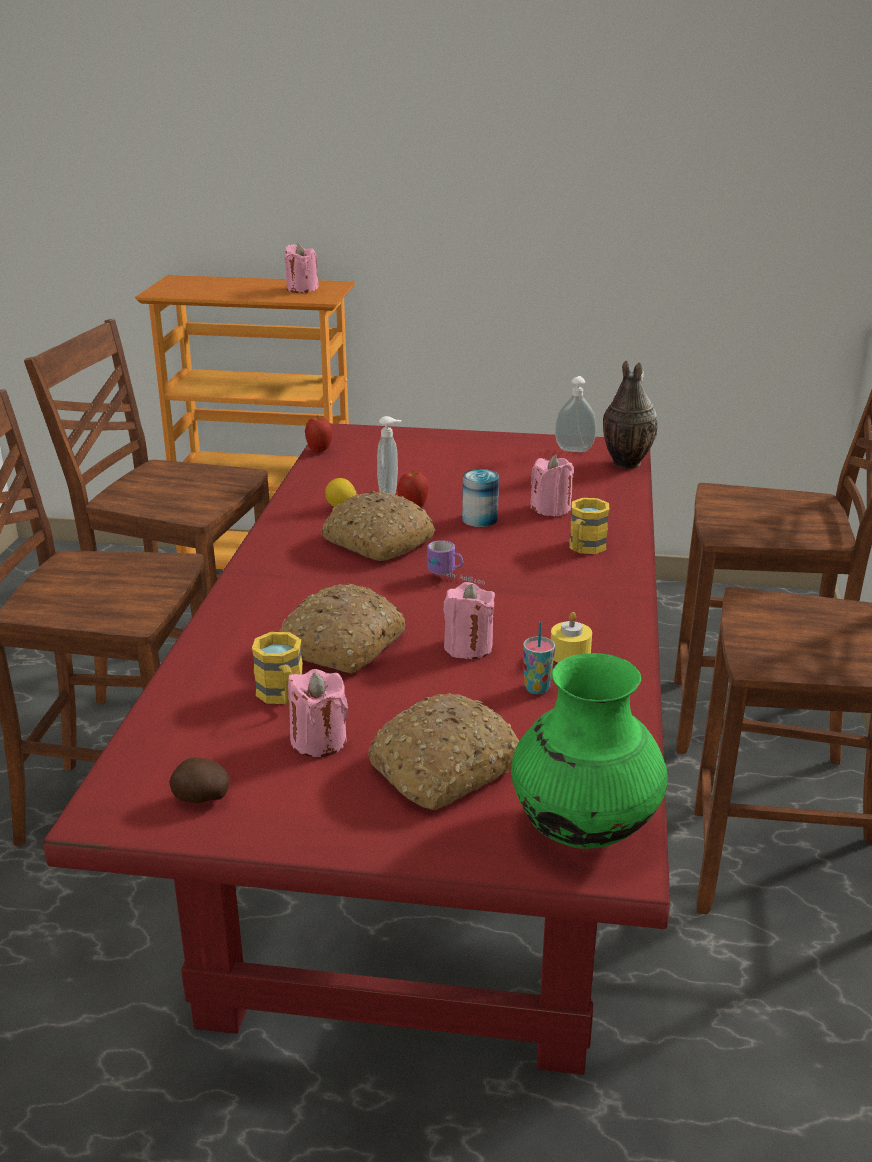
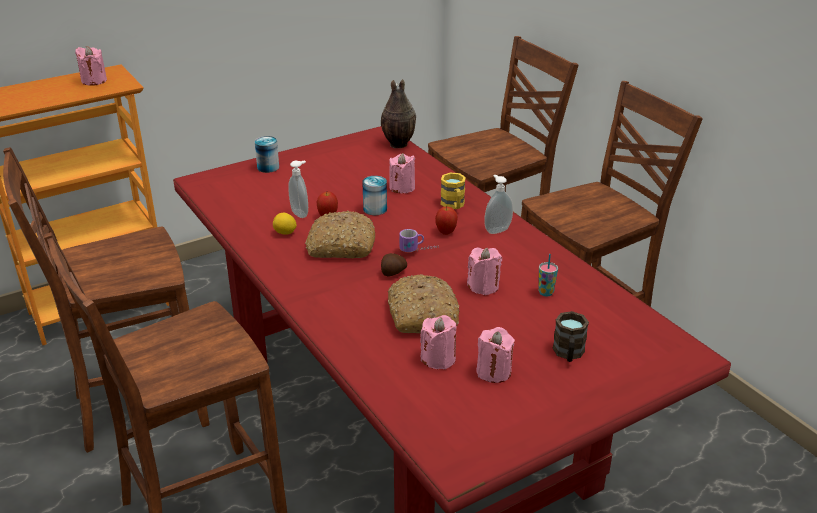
camera: 40 degrees left, 5 degrees up
(201, 798) = (488, 432): potato -> potato (392, 273)
(282, 697) = (438, 359): yellow mug -> pink candle
(319, 451) = (206, 199): apple -> apple (446, 232)
(432, 441) = (268, 167): none -> can
(443, 769) = (568, 354): bread -> brown mug
(570, 654) = (533, 268): yellow candle -> none
(574, 449) = (358, 145): soap dispenser -> soap dispenser (496, 230)
(583, 829) = (661, 349): green vase -> none

